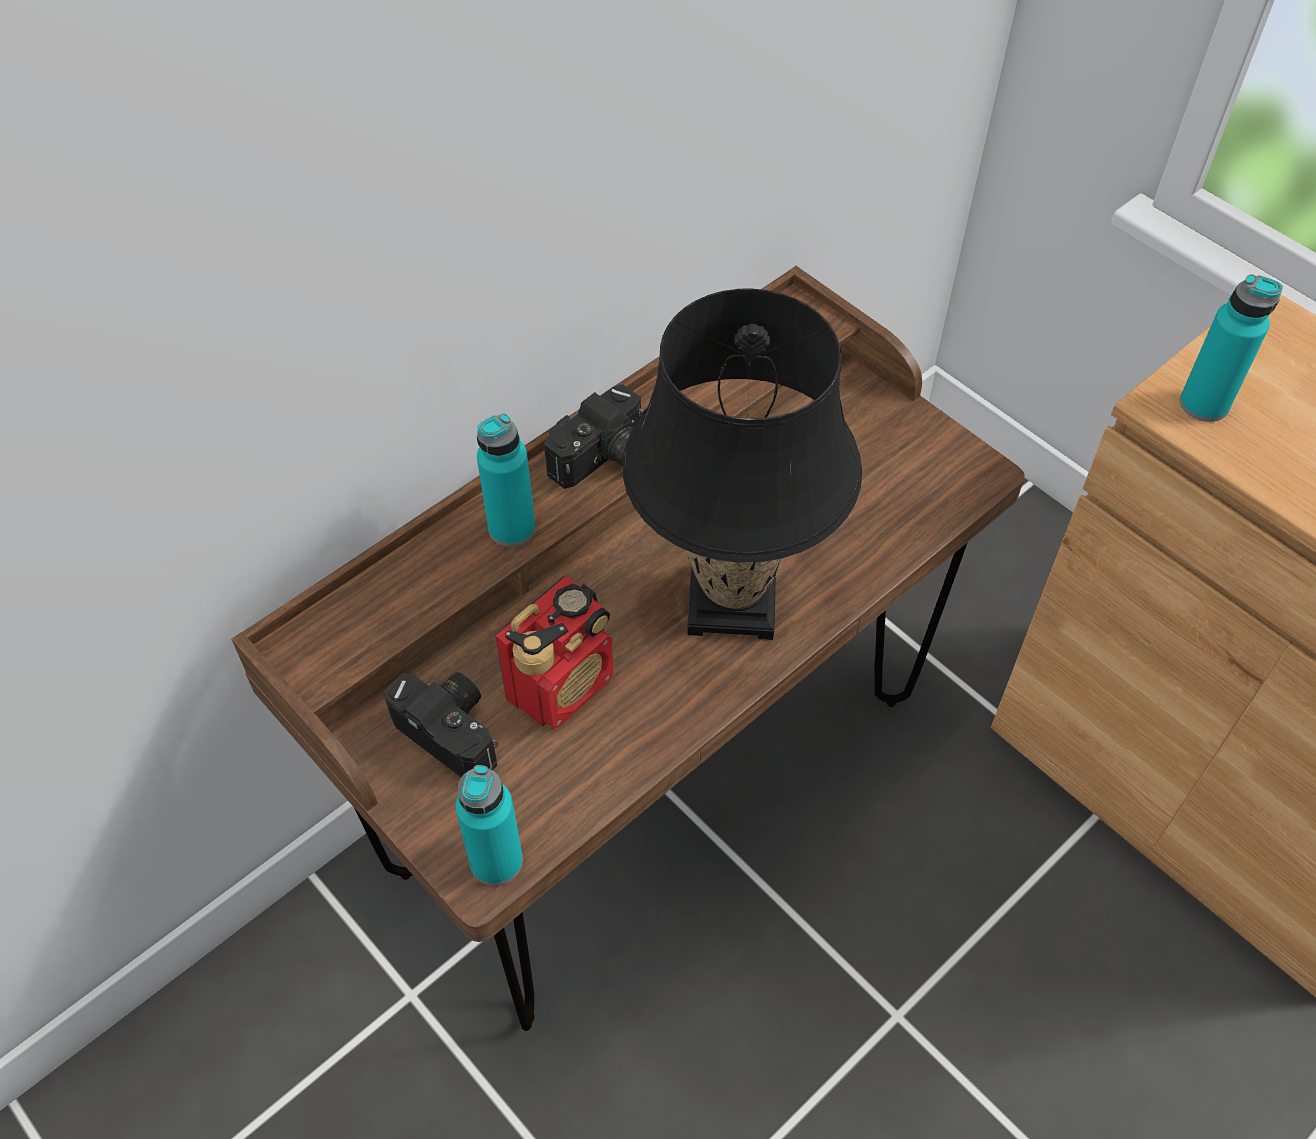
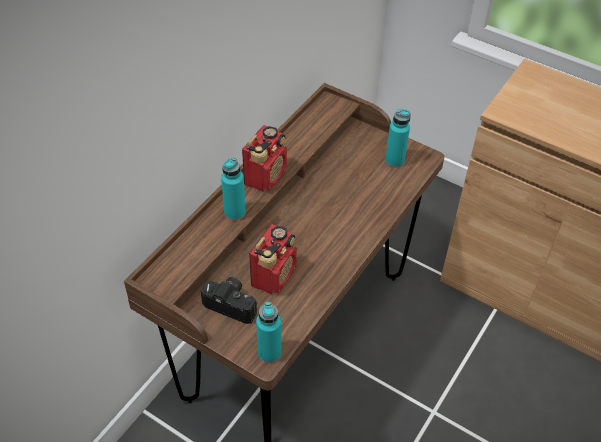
camera: 15 degrees left, 5 degrees down
(603, 459) = (266, 176): camera -> radio
(732, 602) = (337, 228): black table lamp -> none
(1204, 404) = (516, 109): turquoise bottle -> turquoise bottle (394, 160)

